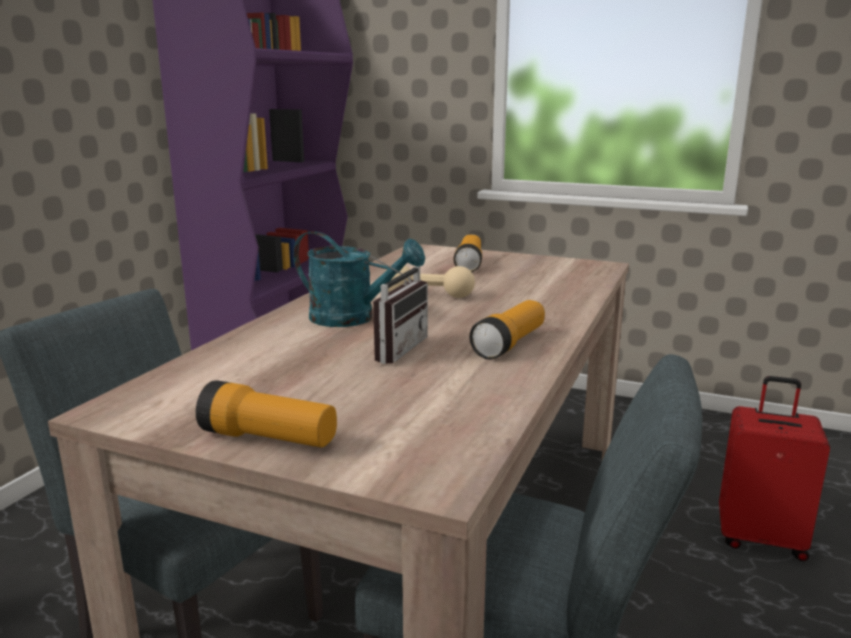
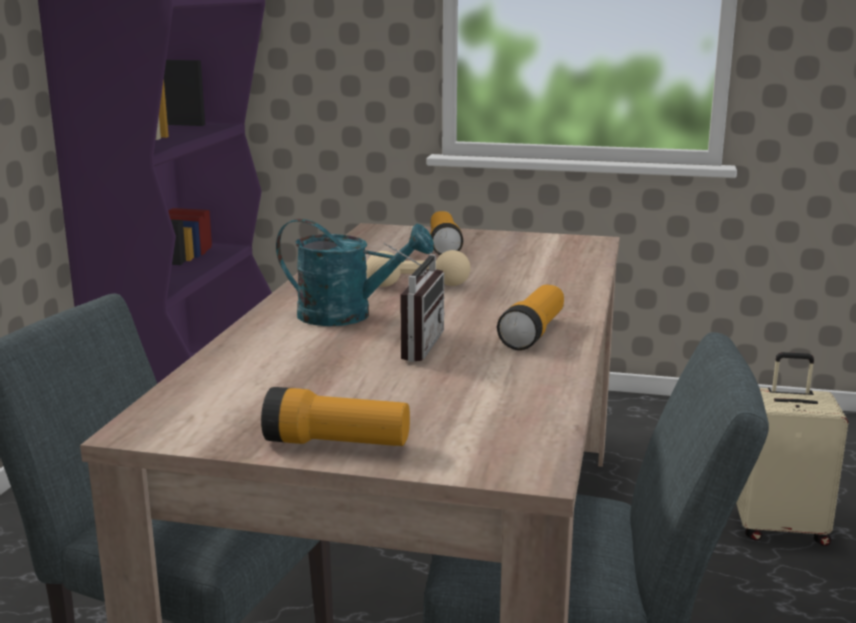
camera: 10 degrees left, 0 degrees up
(760, 538) = (780, 528): red suitcase -> beige suitcase

